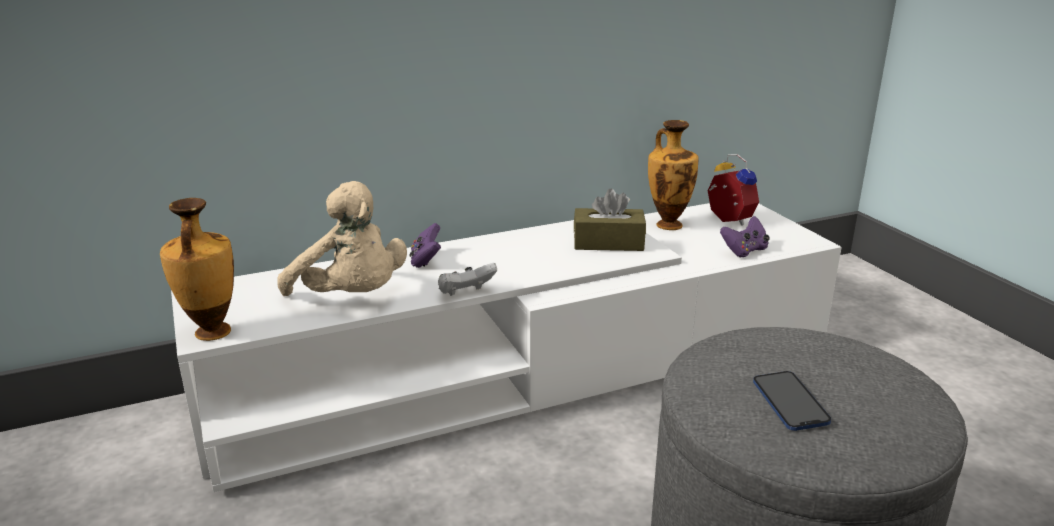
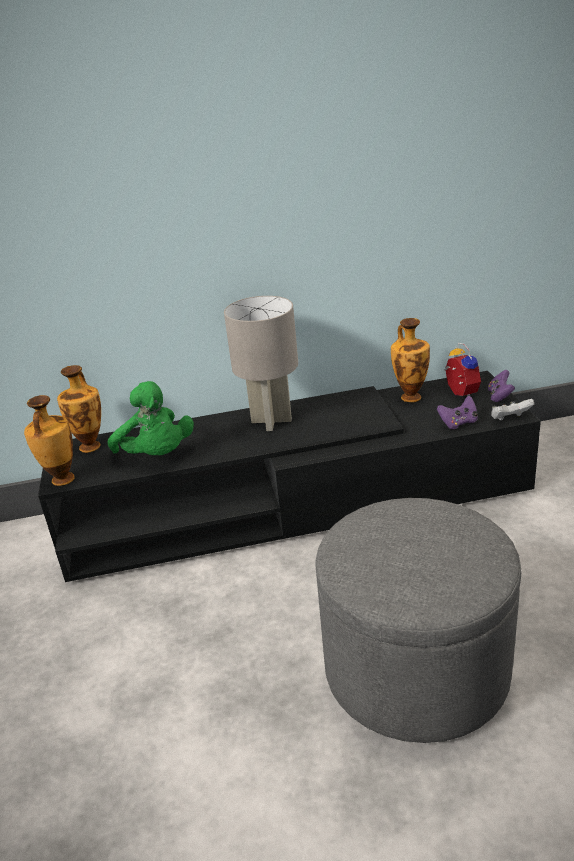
camera: 15 degrees right, 5 degrees up
(244, 288) = (91, 446): none -> vase
(351, 297) = (157, 456): beige plush toy -> green plush toy
(426, 260) = (216, 426): purple game controller -> purple game controller (499, 396)
(465, 293) = (233, 455): white game controller -> white game controller (510, 419)
(501, 252) = (272, 420): none -> grey table lamp
(526, 368) = (294, 504): white tv stand -> black tv stand
(608, 243) = (353, 414): brown tissue box -> none
(790, 402) = (393, 560): phone -> none

